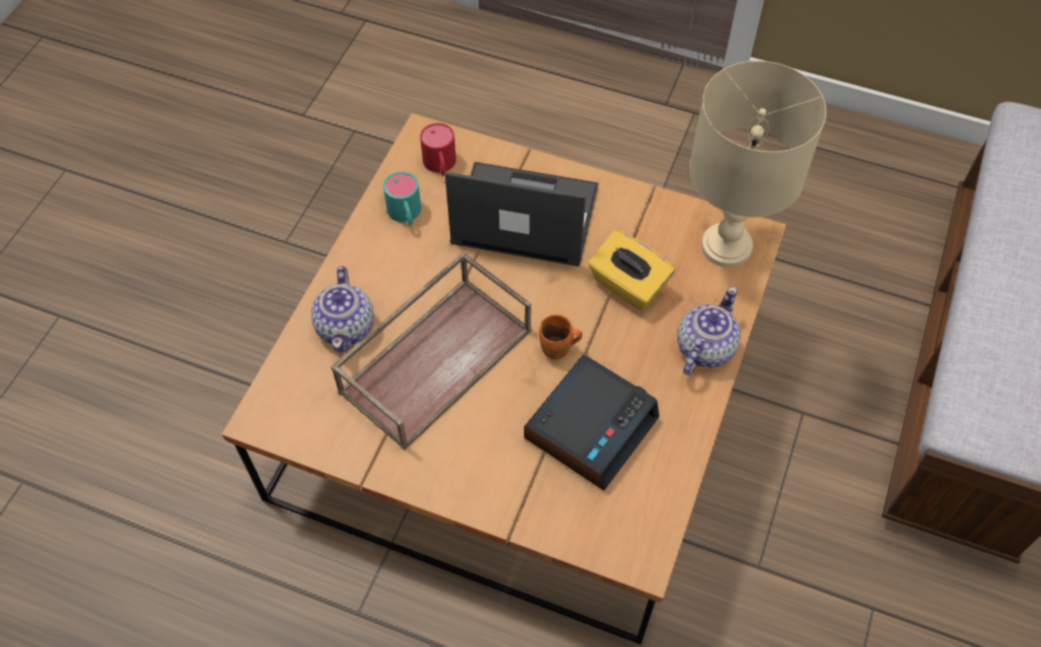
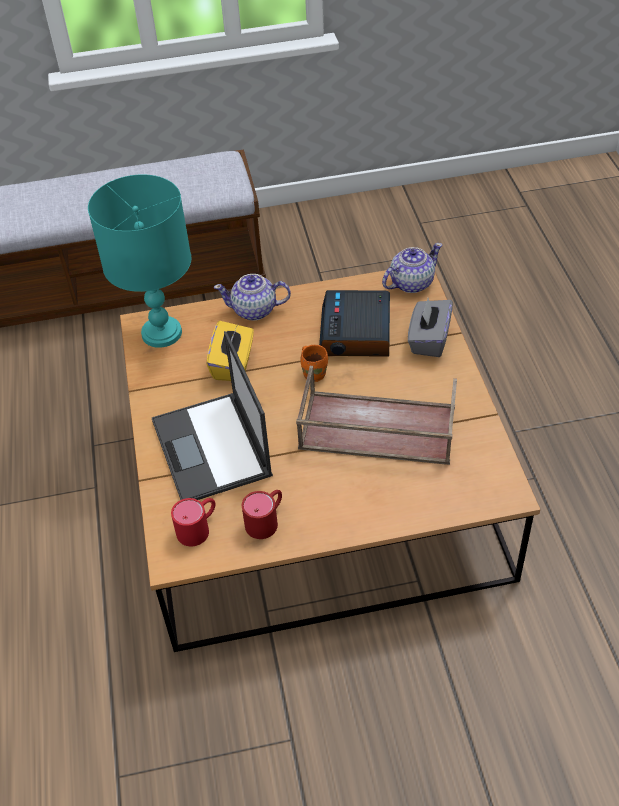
camera: 120 degrees left, 10 degrees down
(346, 326) = (396, 493): teapot -> teapot (410, 283)
(406, 215) = (266, 520): turquoise mug -> red mug
(522, 494) = (428, 340): none -> grey tissue box
(591, 426) = (356, 333): alarm clock -> alarm clock turned 90 degrees counterclockwise
(726, 247) = (162, 332): beige table lamp -> turquoise table lamp

